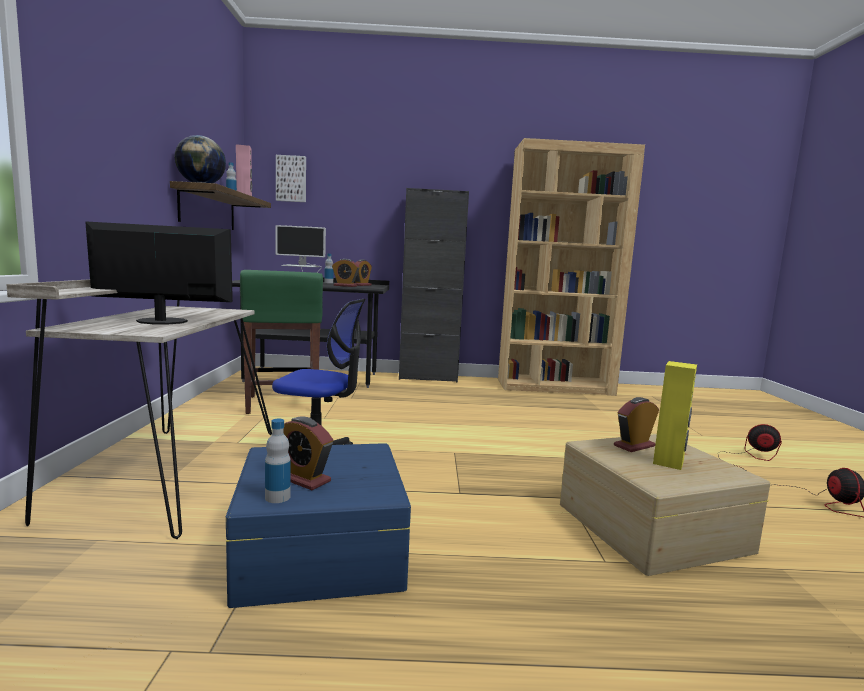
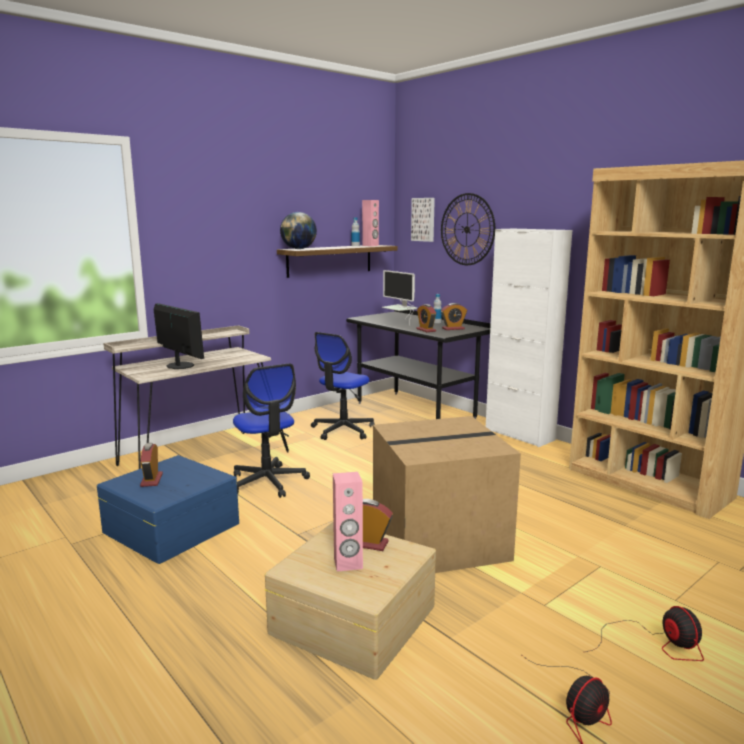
camera: 50 degrees right, 5 degrees up
(277, 497) = (124, 484): bottle -> none
(282, 404) = (342, 430): green stool -> office chair
(350, 191) = (467, 229): none -> wall clock
(428, 378) = (519, 435): black cabinet -> white cabinet
(550, 452) = (440, 538): none -> cardboard box
(669, 462) = (348, 564): yellow speaker -> pink speaker

